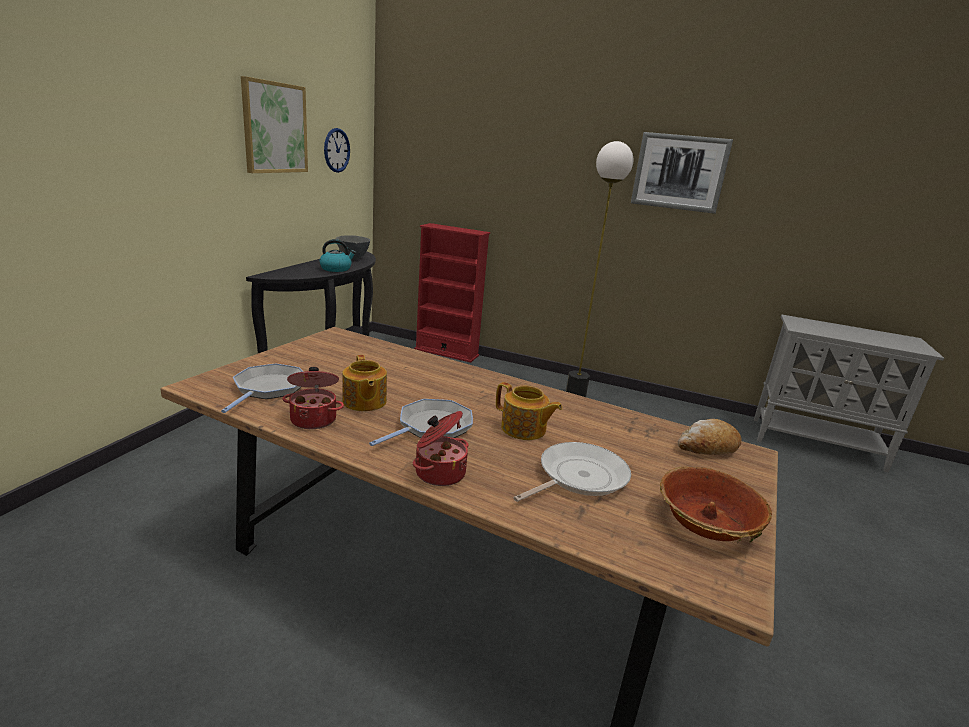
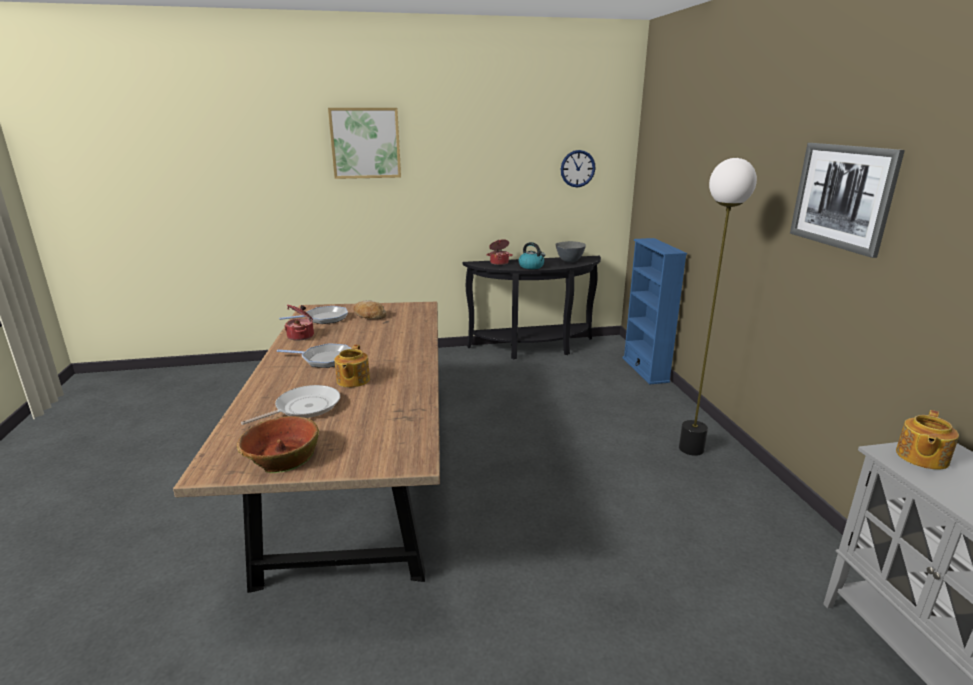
camera: 60 degrees right, 0 degrees up
(274, 128) = (503, 155): picture -> picture (365, 143)
(364, 402) = (336, 338): teapot -> teapot (921, 457)
(439, 472) = (273, 374): cooking pot -> cooking pot (499, 262)
(446, 352) = (645, 370): red bookcase -> blue bookcase
(578, 477) = (304, 407): frying pan -> frying pan turned 60 degrees counterclockwise
(707, 447) = (403, 443): bread -> bread (369, 316)

